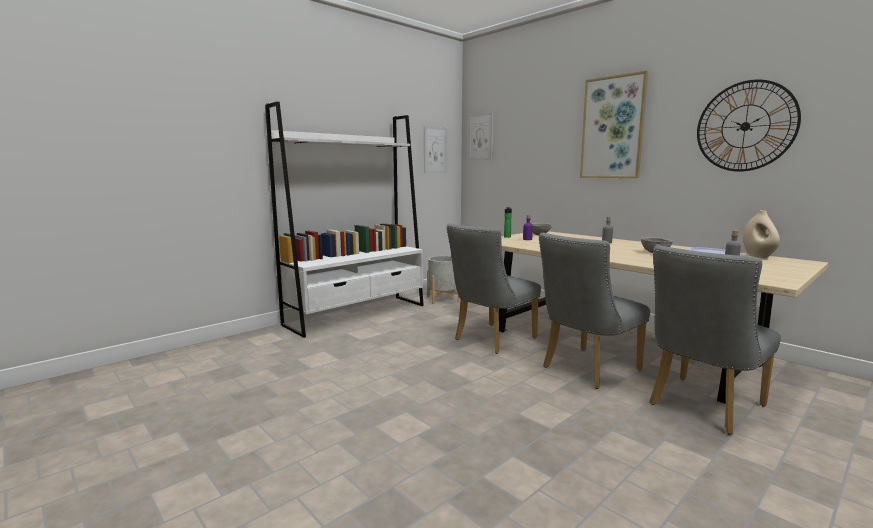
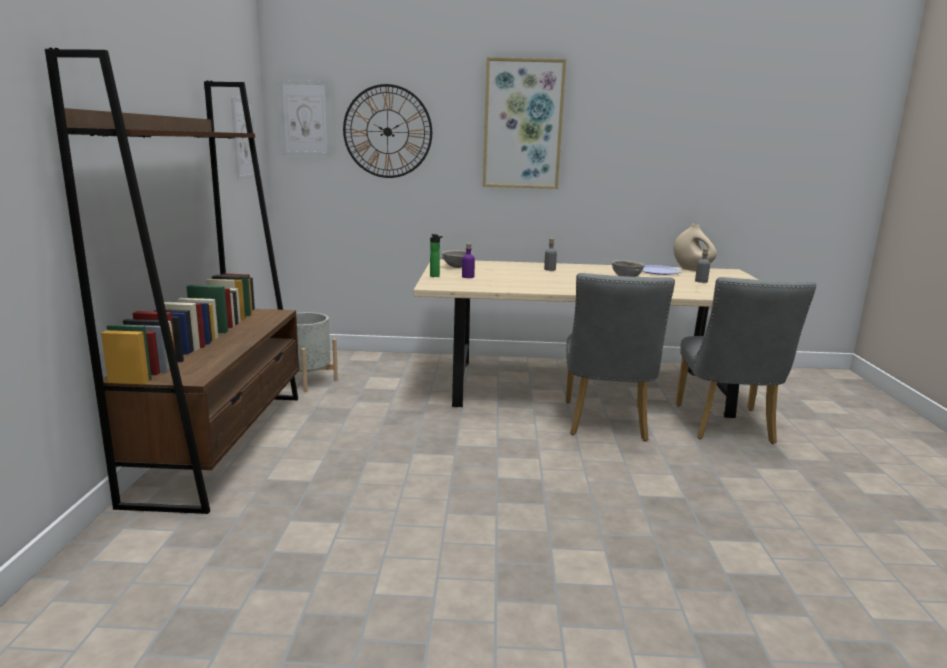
camera: 45 degrees left, 5 degrees up
(357, 314) = (223, 444): white bookcase -> brown bookcase
(490, 340) = (468, 421): grey chair -> none
(745, 126) = (666, 136): wall clock -> wall clock (387, 131)

